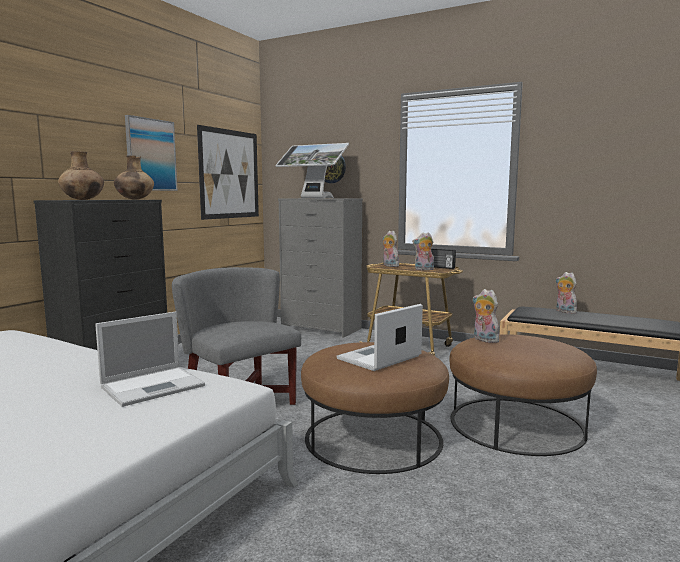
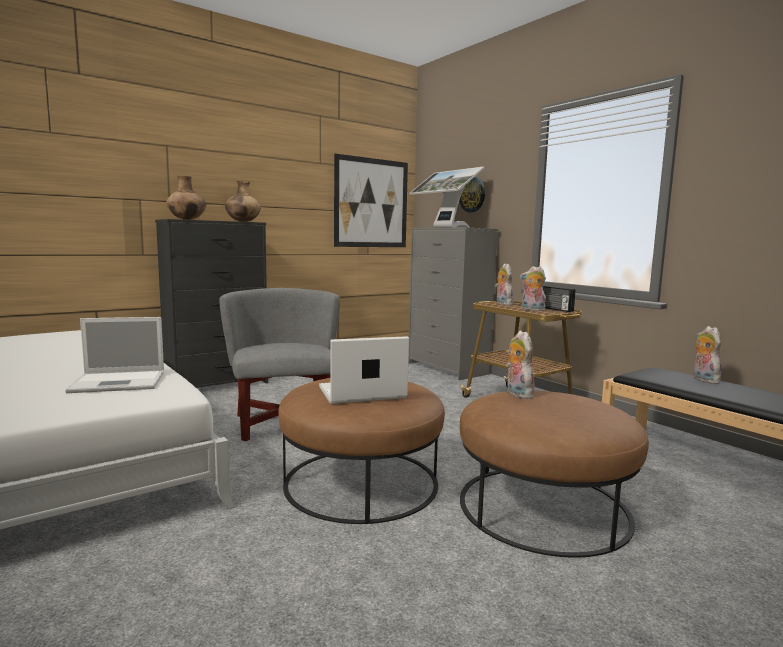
camera: 25 degrees right, 0 degrees up
(151, 155) = (279, 182): picture -> none

